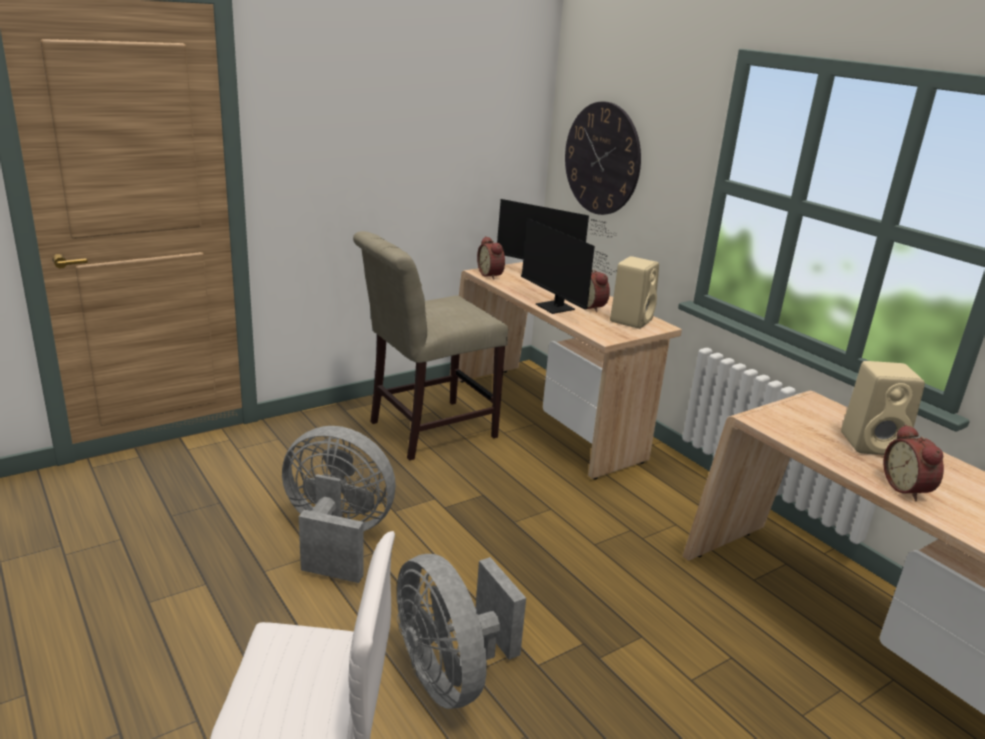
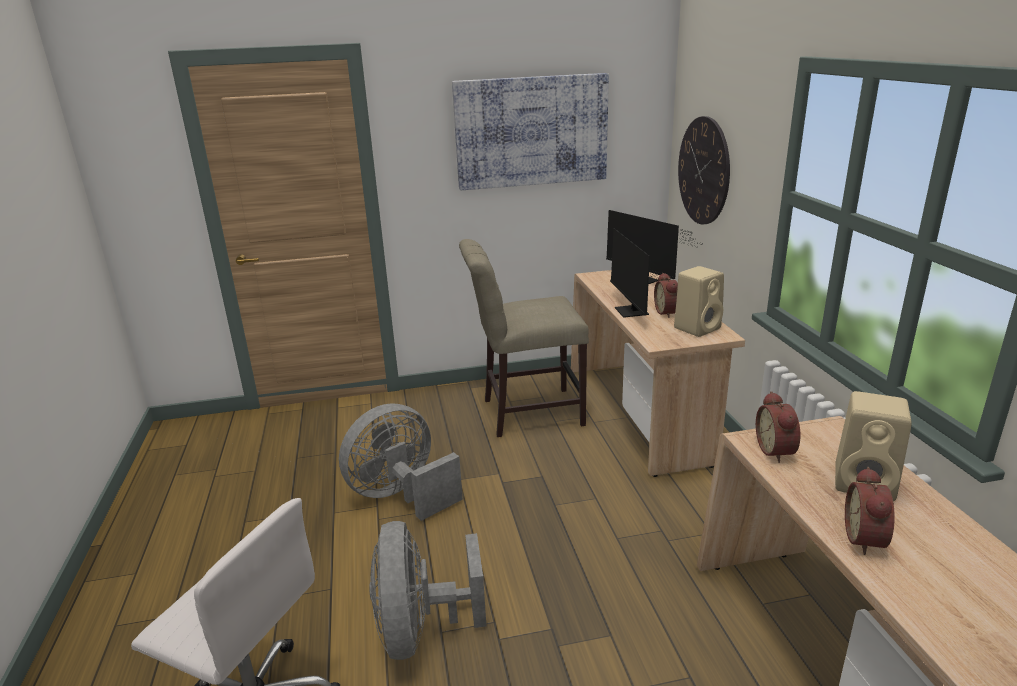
camera: 25 degrees right, 0 degrees up
(337, 539) = (401, 495): grey fan -> grey fan turned 75 degrees counterclockwise
(418, 107) = (531, 131): none -> picture
(491, 275) = (597, 278): alarm clock -> alarm clock (777, 451)

